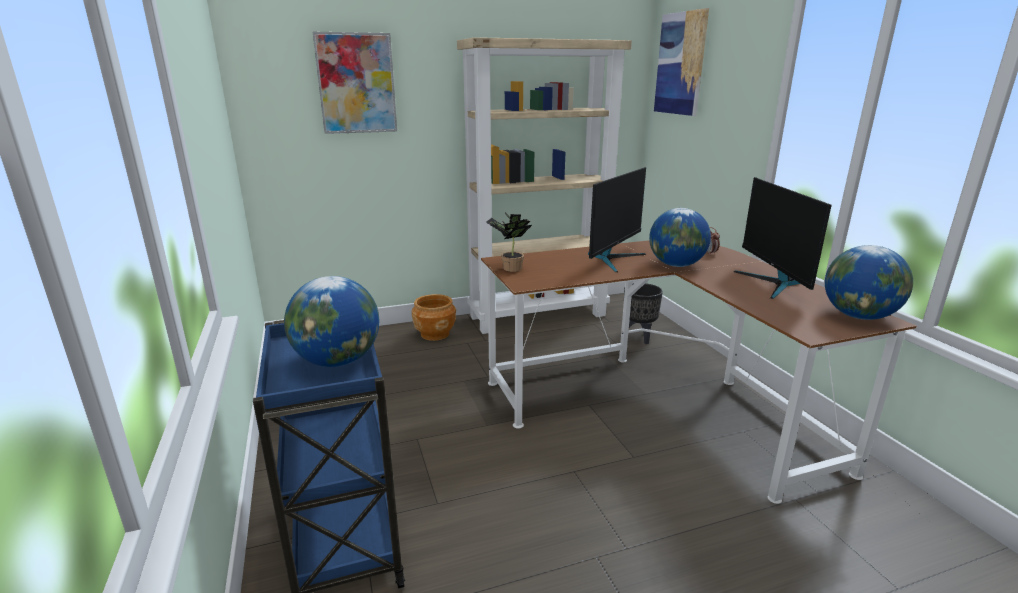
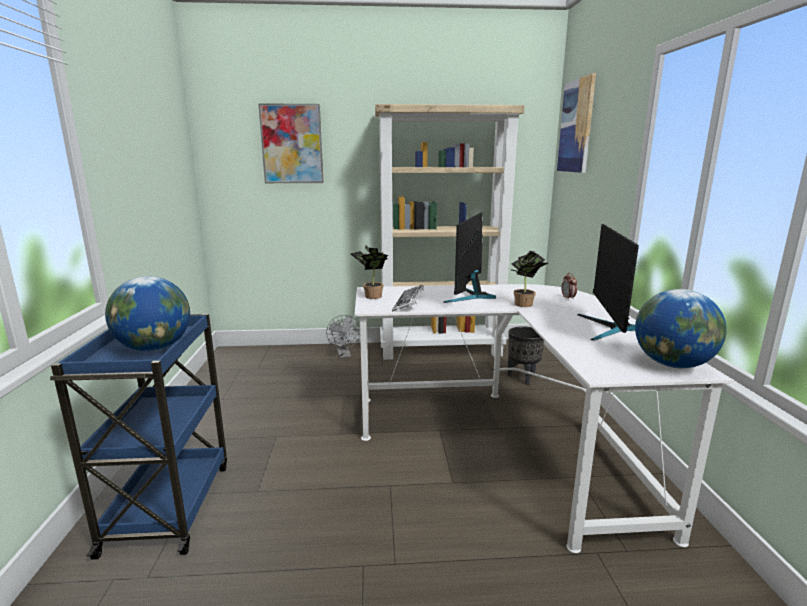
camera: 15 degrees right, 5 degrees down
(435, 334) = (344, 355): brown planter -> grey fan
(558, 272) = (409, 302): none -> keyboard
(612, 259) = (470, 296): monitor -> monitor turned 150 degrees clockwise
(659, 403) = (507, 438): brown desk -> white desk
(676, 265) = (525, 305): globe -> potted plant

